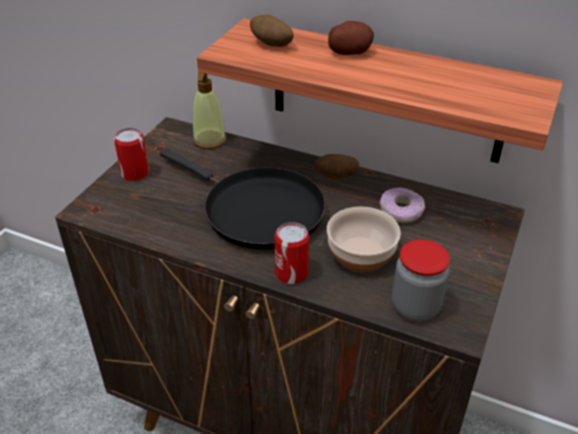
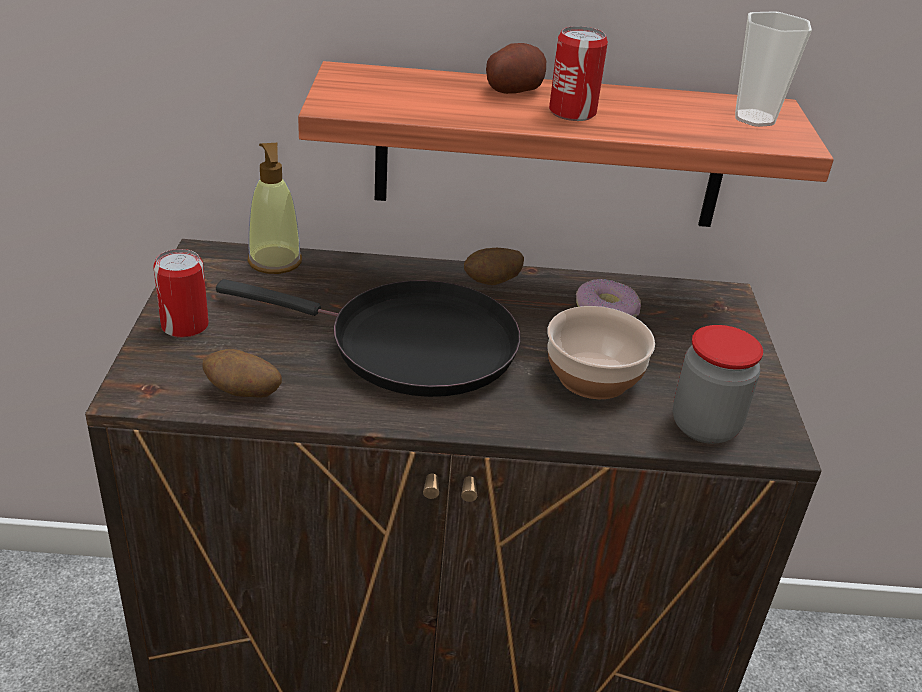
camera: 25 degrees left, 5 degrees down
(271, 45) = (397, 90): potato -> potato (243, 393)
(291, 273) = (516, 419): can -> can (572, 112)
(512, 93) = (754, 118): none -> cup

